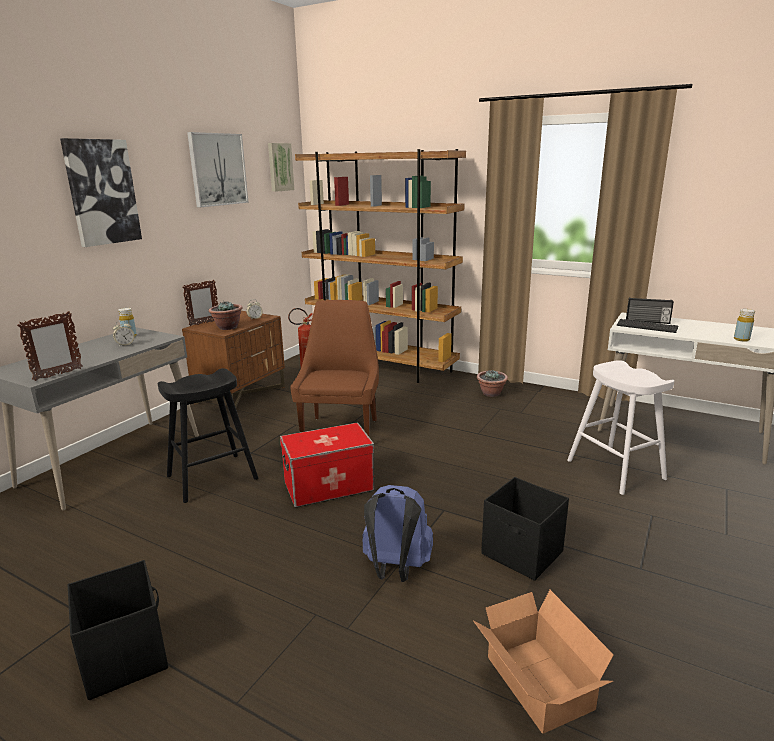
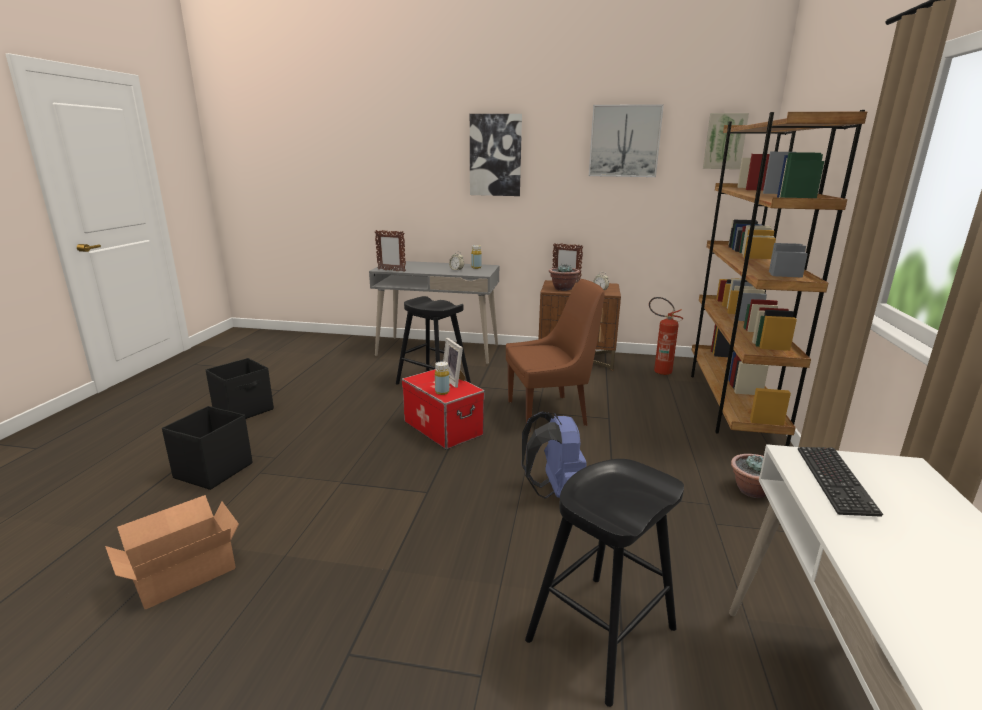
camera: 70 degrees right, 0 degrees up
(324, 432) = (455, 380): none -> picture frame
(395, 569) = (329, 481): blue backpack -> blue backpack (555, 491)
(522, 554) = (362, 551): black storage box -> black storage box (212, 471)
(615, 470) = (601, 634): white stool -> black stool
(647, 321) = (886, 484): radio -> none
(741, 339) = (918, 619): yellow bottle -> yellow bottle (442, 392)

